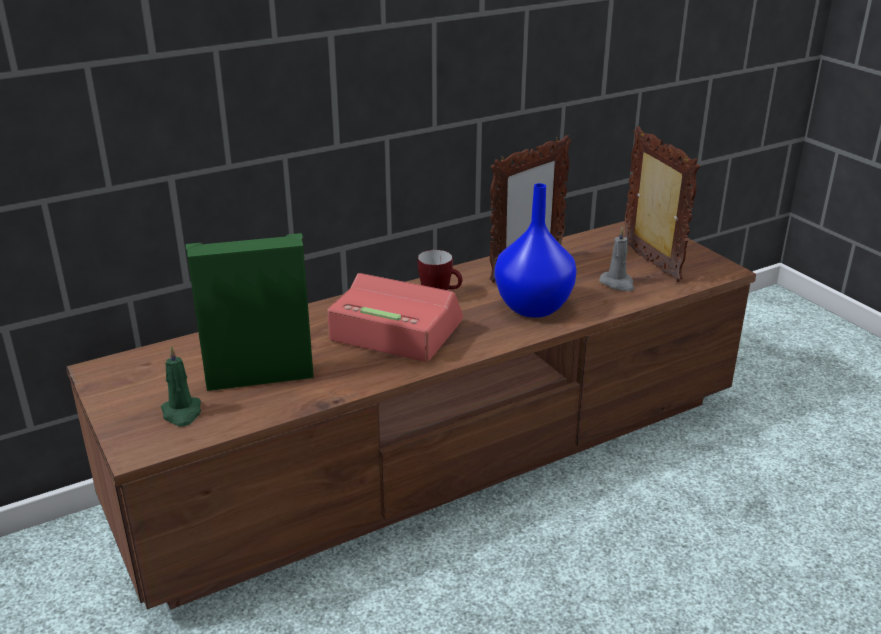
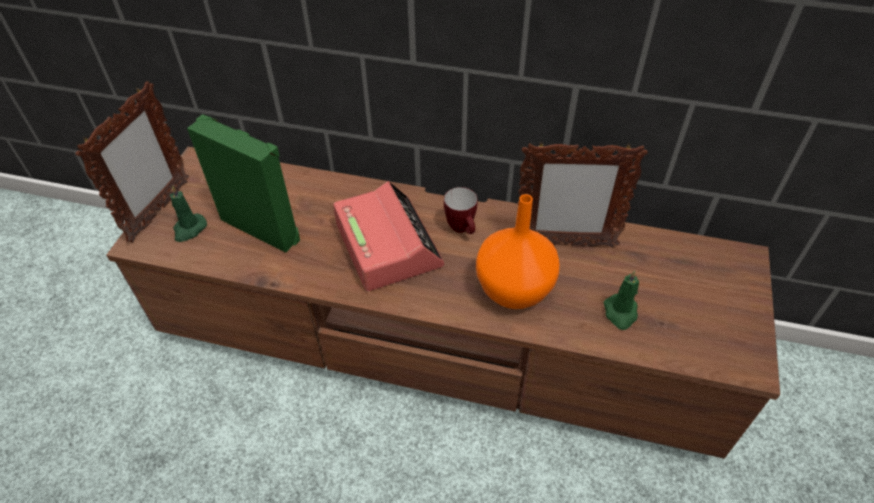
camera: 45 degrees right, 20 degrees up
(535, 307) = (515, 291): blue vase -> orange vase
(617, 284) = (620, 313): grey candle -> green candle
(650, 263) = (686, 309): picture frame -> picture frame (159, 211)

